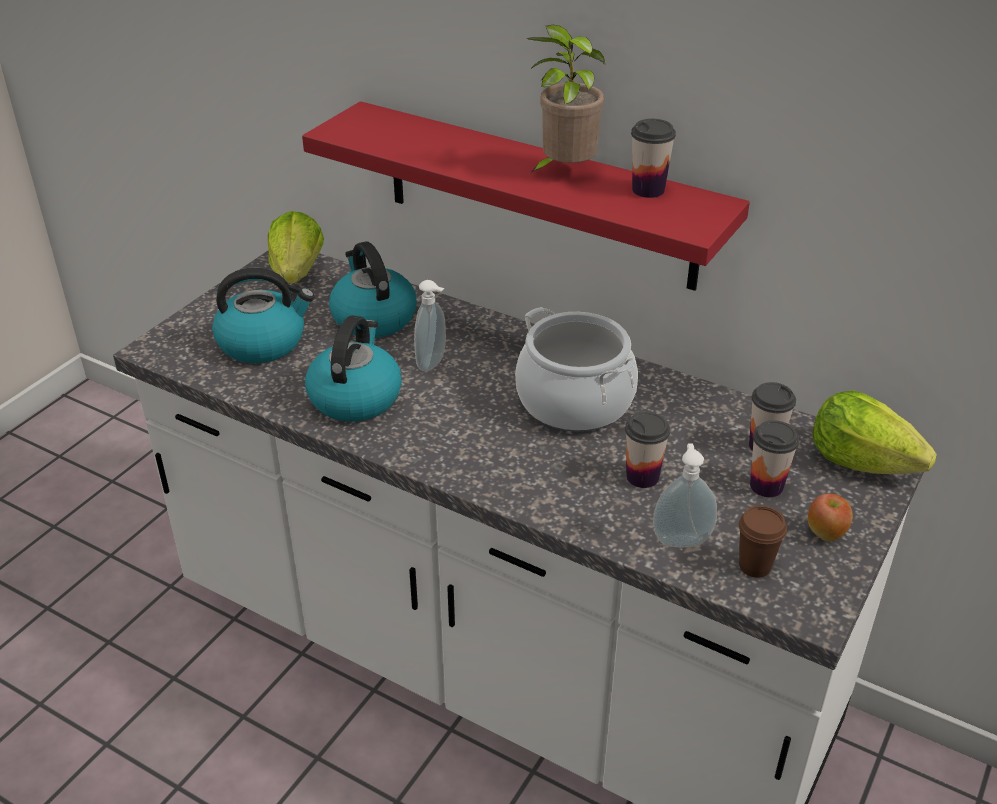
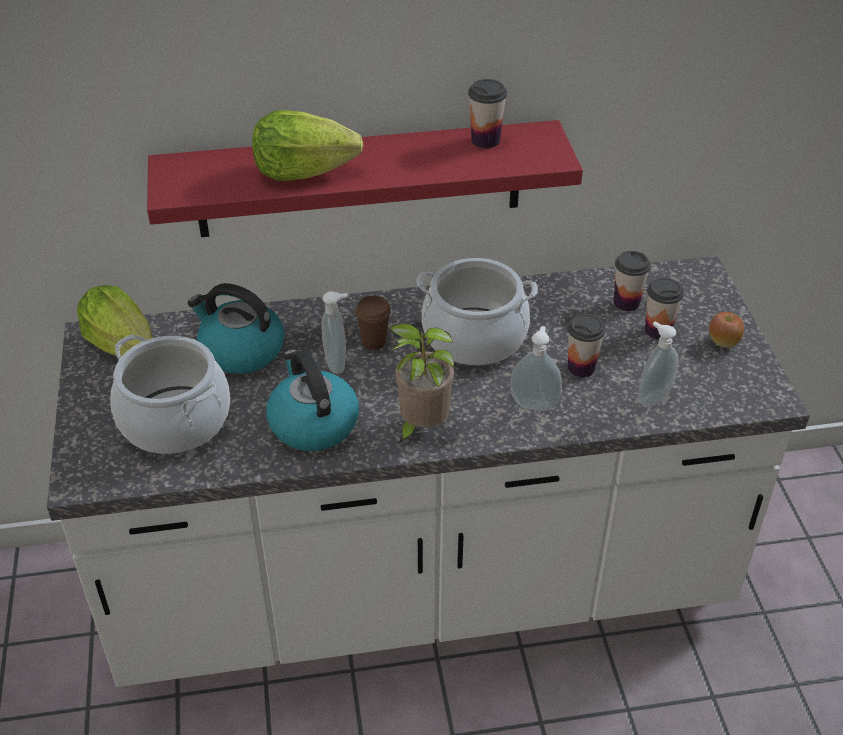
camera: 40 degrees left, 5 degrees up
(263, 342) = (175, 421): kettle -> cooking pot
(558, 482) = (534, 403): none -> soap dispenser
(564, 172) = (408, 151): potted plant -> potted plant (421, 427)
(754, 566) = (711, 388): brown cup -> brown cup (374, 342)
(861, 461) = (689, 282): lettuce -> lettuce (302, 172)

